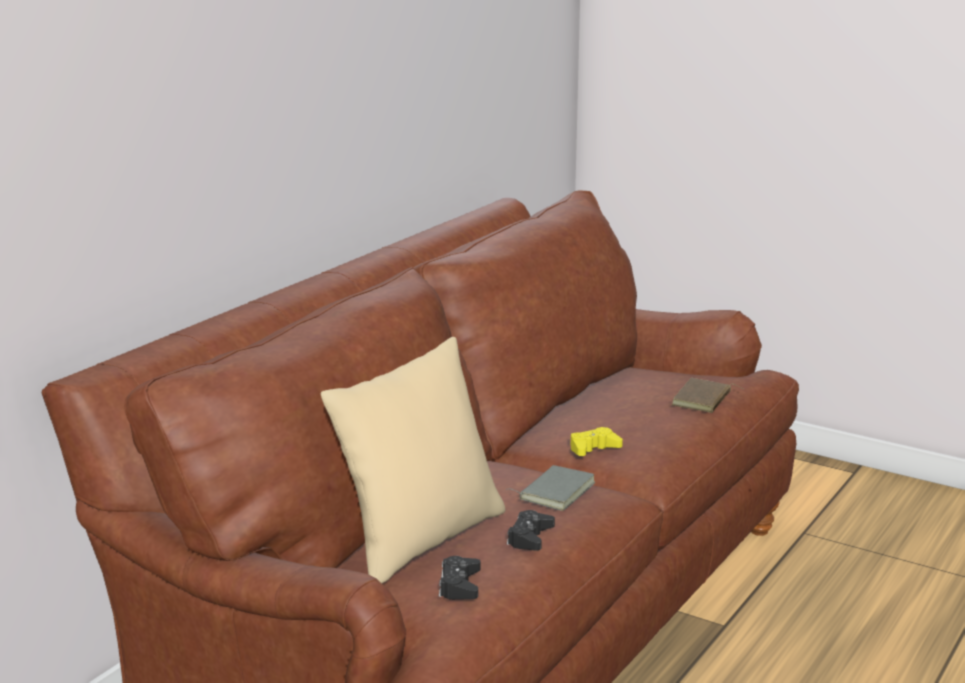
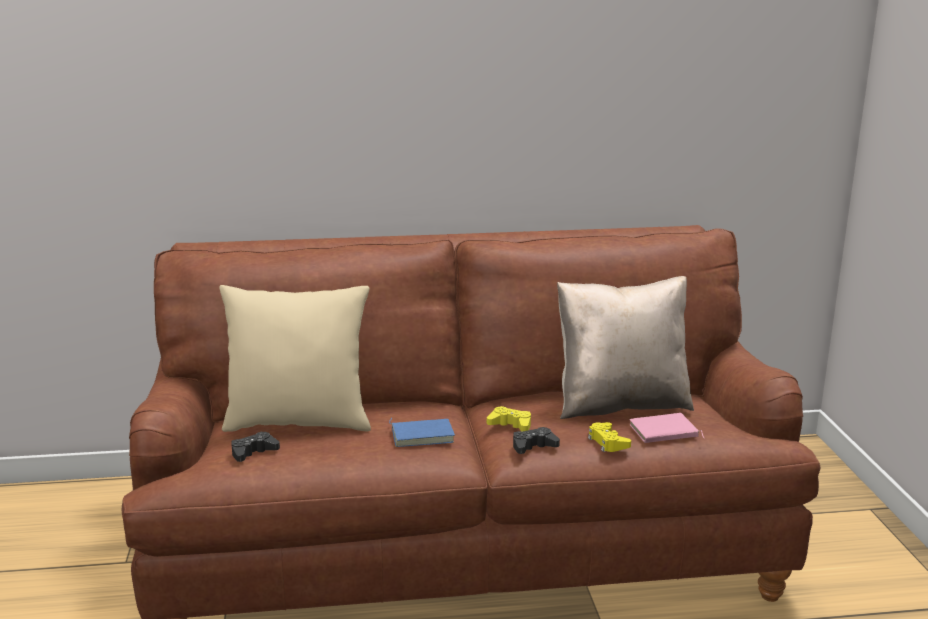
camera: 50 degrees right, 0 degrees up
(530, 537) = (344, 450): black game controller -> black game controller (533, 446)
(555, 491) = (422, 435): grey book -> blue book
(621, 394) = (620, 404): none -> beige pillow
(688, 425) = (607, 442): none -> yellow game controller
(703, 400) = (664, 433): brown book -> pink book

